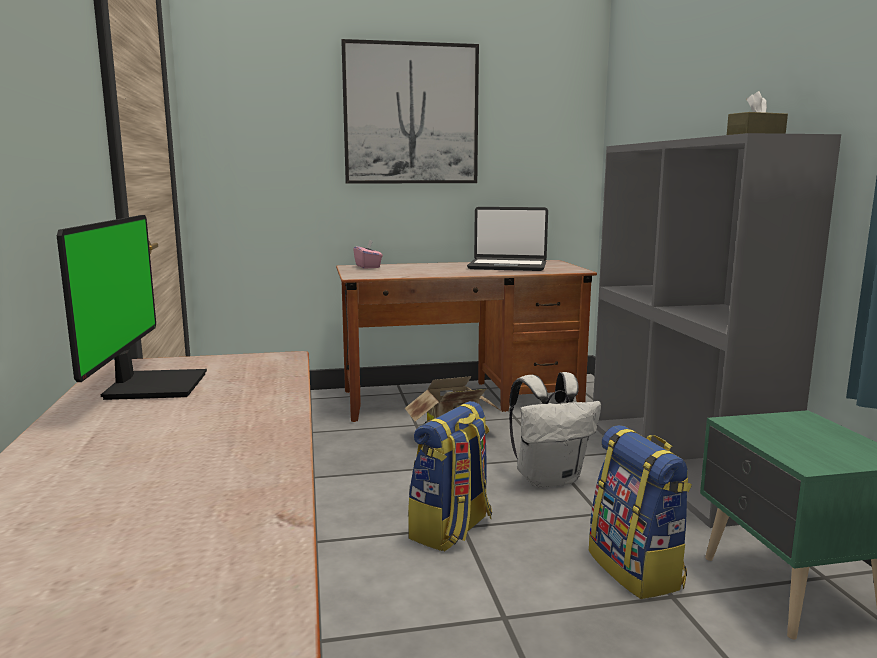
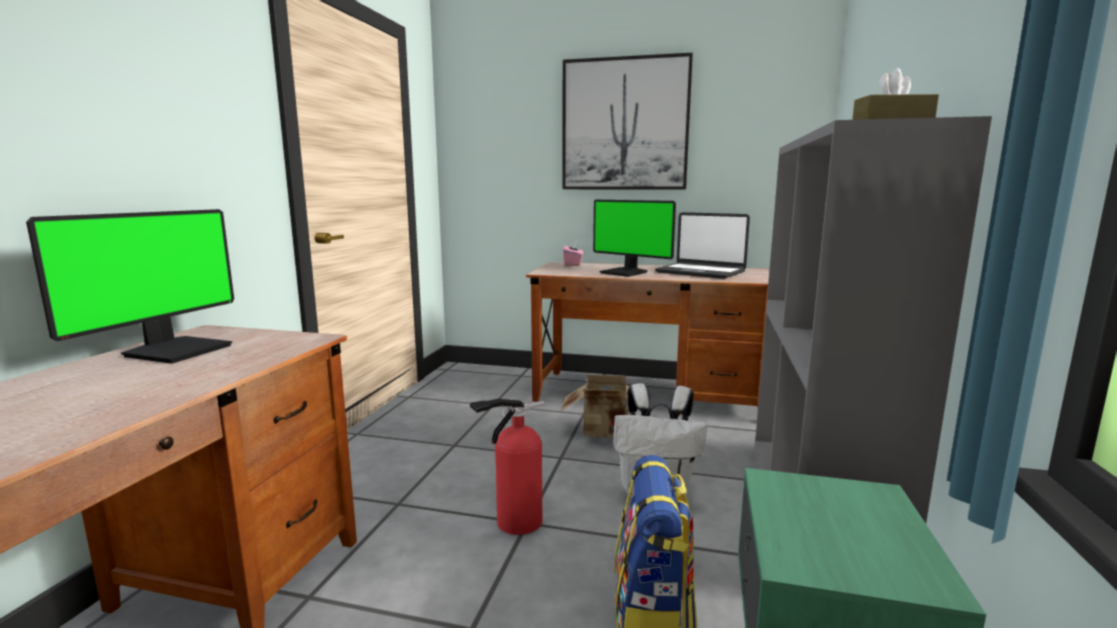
camera: 25 degrees right, 0 degrees up
(440, 271) = (625, 272): none -> monitor
(451, 530) = (514, 523): backpack -> fire extinguisher

